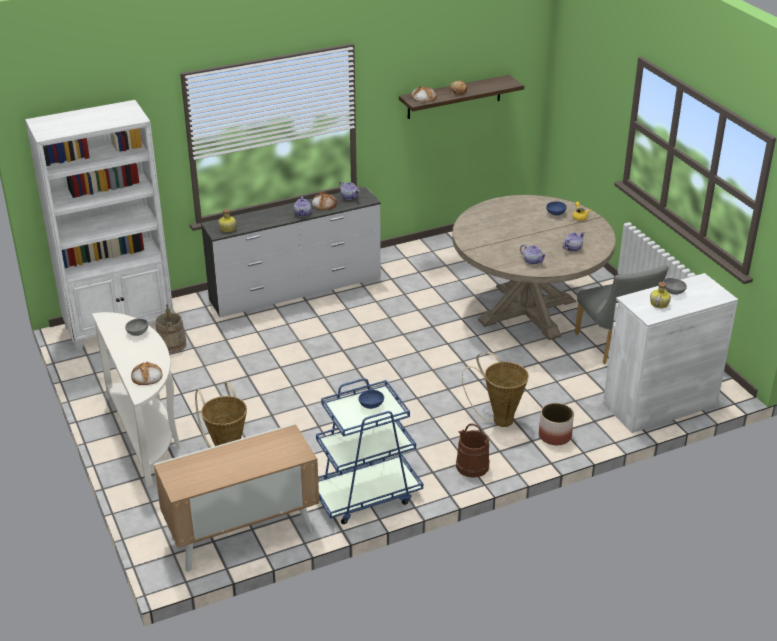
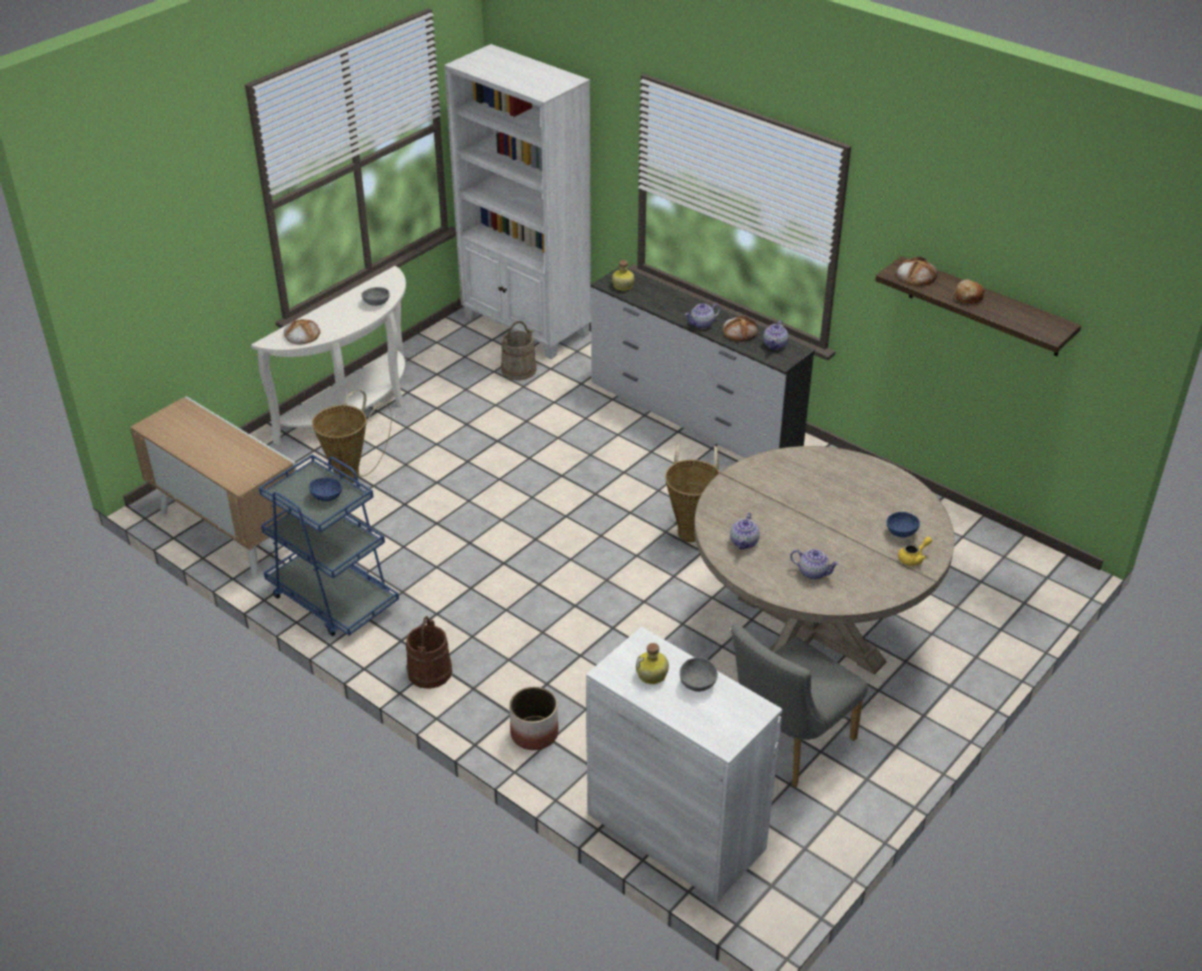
camera: 65 degrees right, 5 degrees up
(498, 419) = (539, 669): basket -> basket (691, 530)

